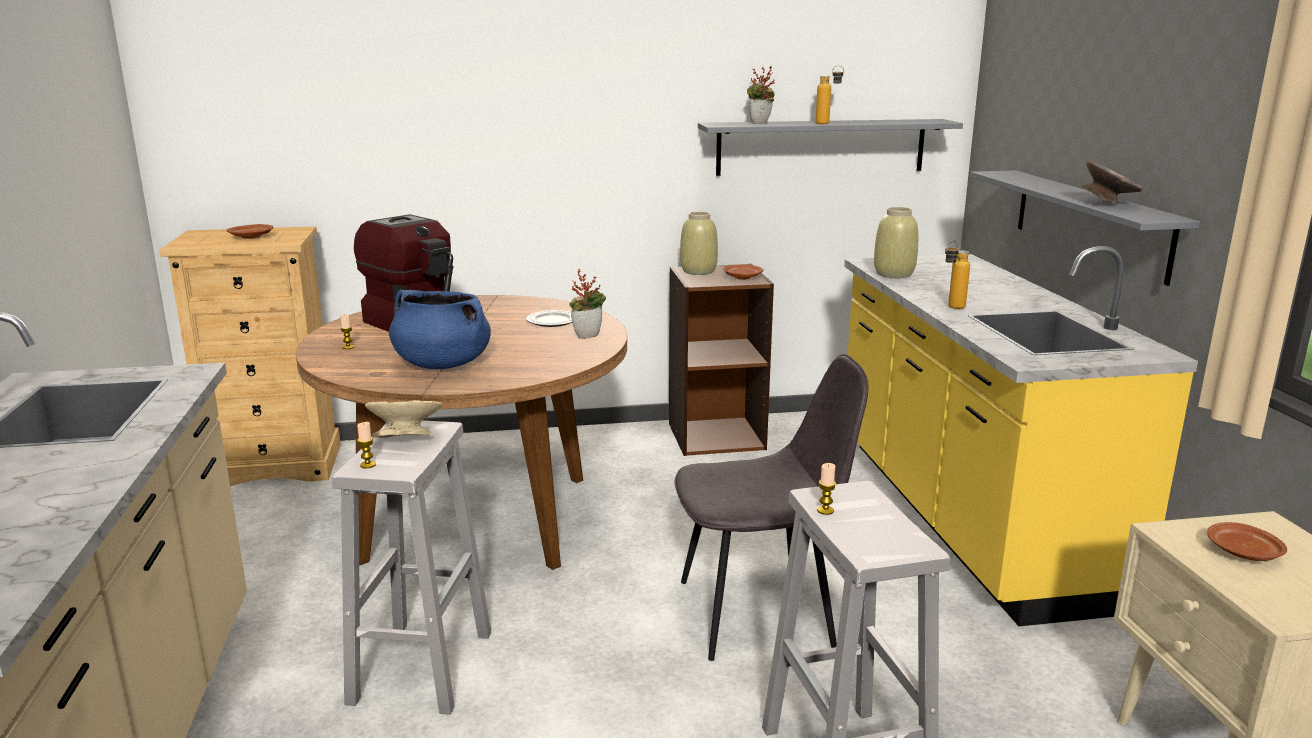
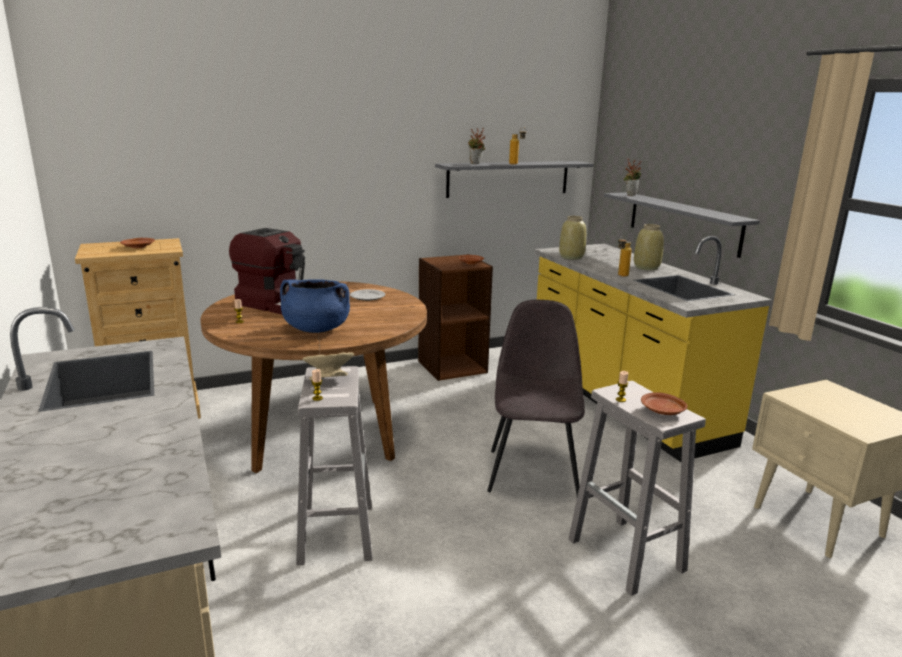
camera: 15 degrees left, 0 degrees up
(588, 335) = (398, 304): potted plant -> potted plant (630, 195)
(699, 271) = (440, 260): beige vase -> beige vase (647, 267)
(760, 613) = (533, 472): grey chair -> grey chair turned 60 degrees counterclockwise
(1108, 204) = (703, 211): grey bowl -> none
(1243, 553) = (826, 403): brown plate -> brown plate (662, 411)

